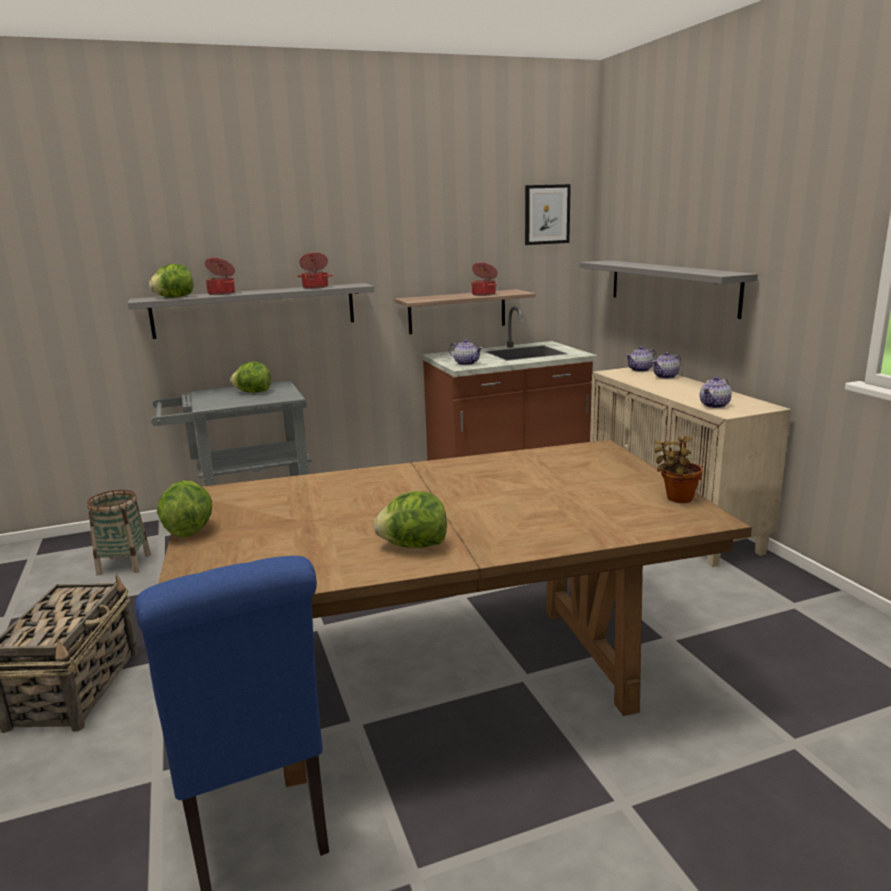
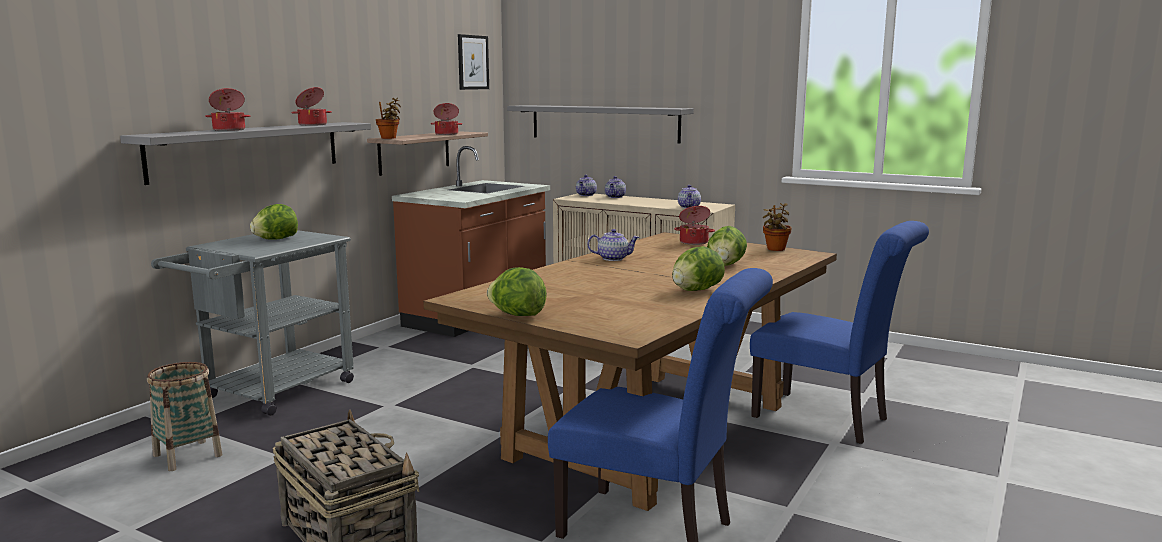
camera: 40 degrees left, 5 degrees down
(174, 297) = (186, 133): lettuce -> lettuce (726, 265)
(411, 299) = (389, 138): none -> potted plant
(466, 363) = (459, 197): teapot -> teapot (613, 258)
(604, 463) = (694, 242): none -> cooking pot
(674, 760) = (828, 419): none -> blue chair

